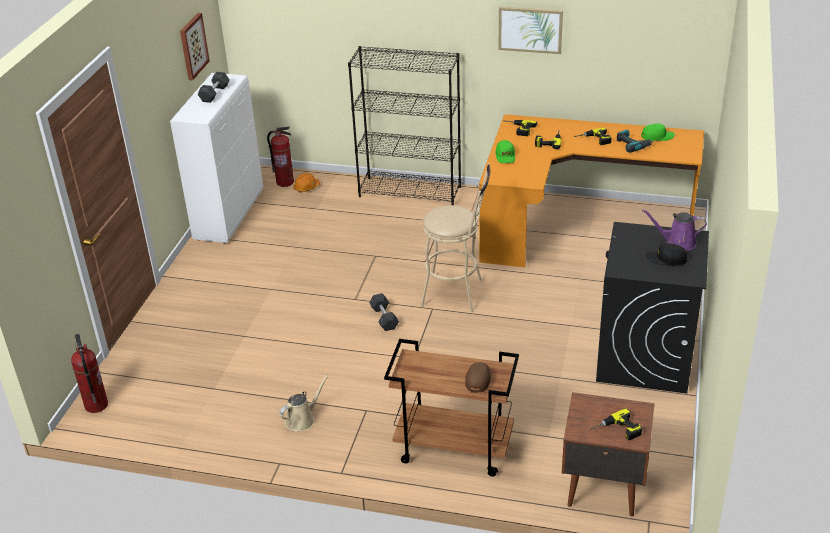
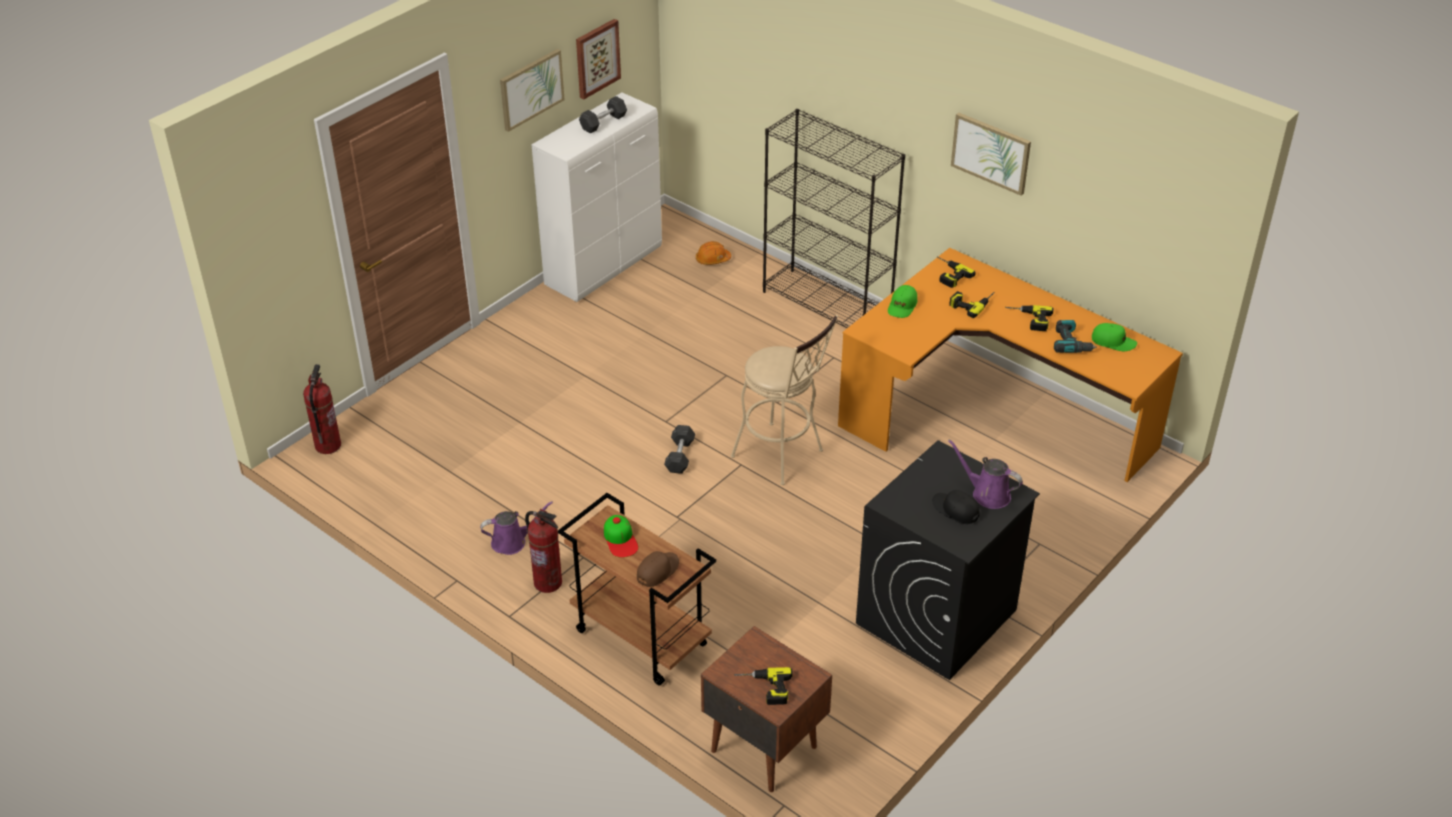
camera: 25 degrees right, 5 degrees up
(161, 75) = (531, 89): none -> picture
(285, 182) = (693, 244): fire extinguisher -> fire extinguisher (548, 582)
(302, 420) = (512, 542): beige watering can -> purple watering can
(432, 368) = (620, 539): none -> cap

